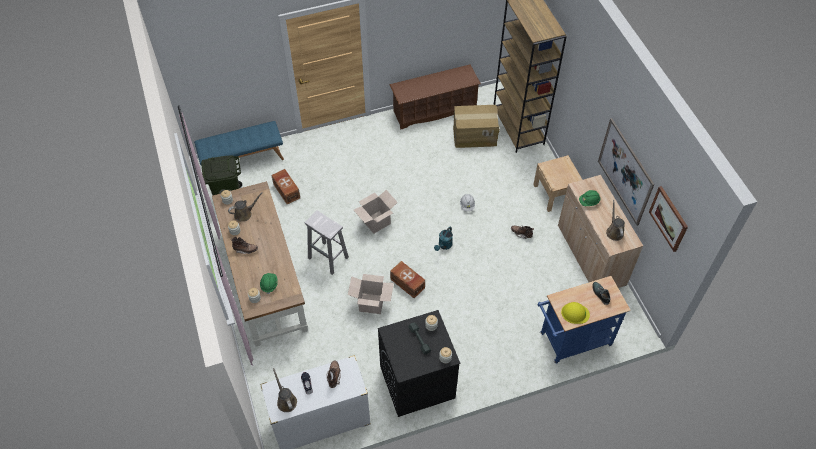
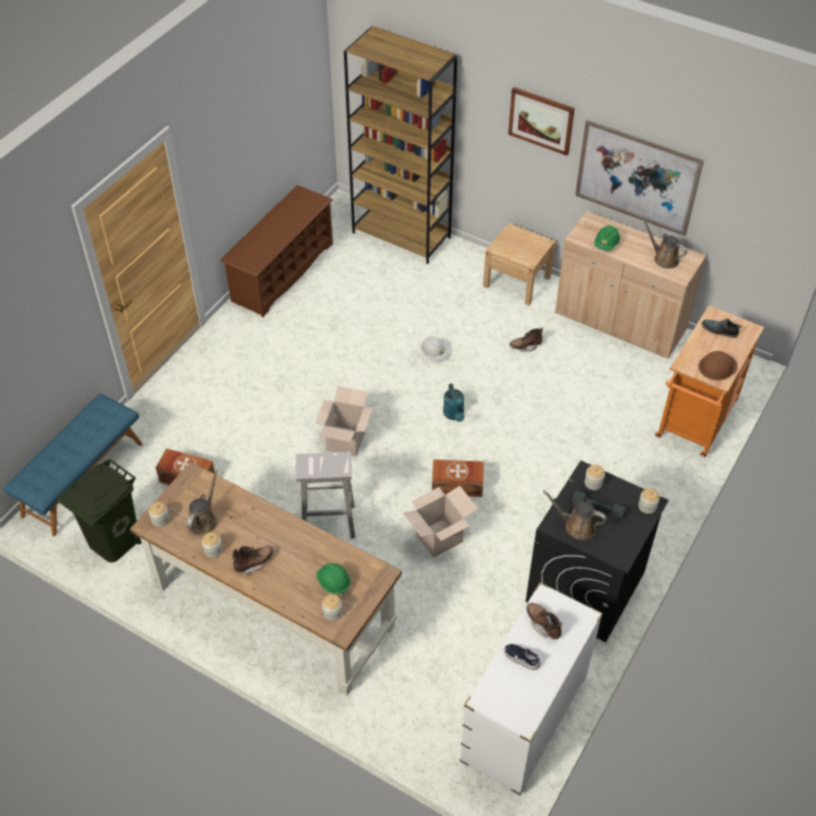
camera: 40 degrees left, 5 degrees down
(286, 400) = (518, 698): brown watering can -> brown watering can (576, 526)
(474, 135) = (360, 272): cardboard box -> none
(571, 341) = (694, 423): blue cart -> orange cart
(575, 313) = (717, 366): yellow hard hat -> brown hard hat
(669, 218) = (747, 189): picture -> picture (541, 120)

